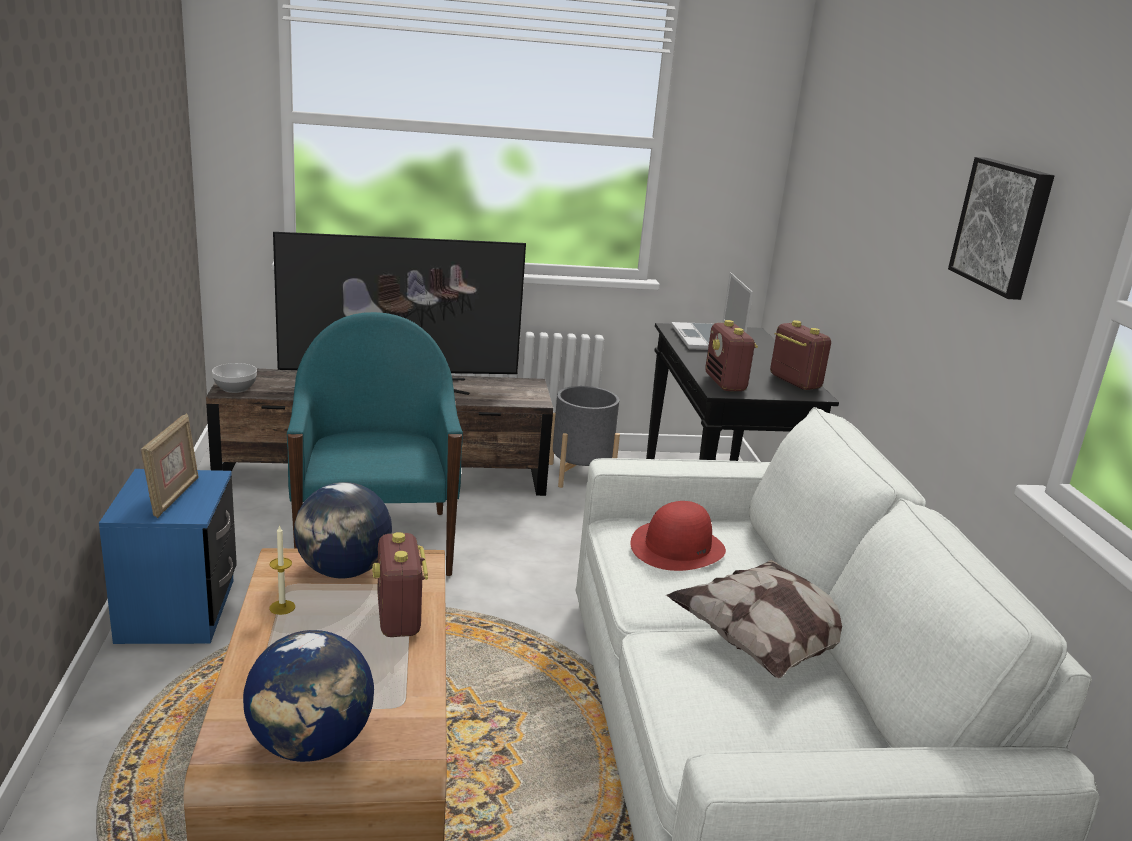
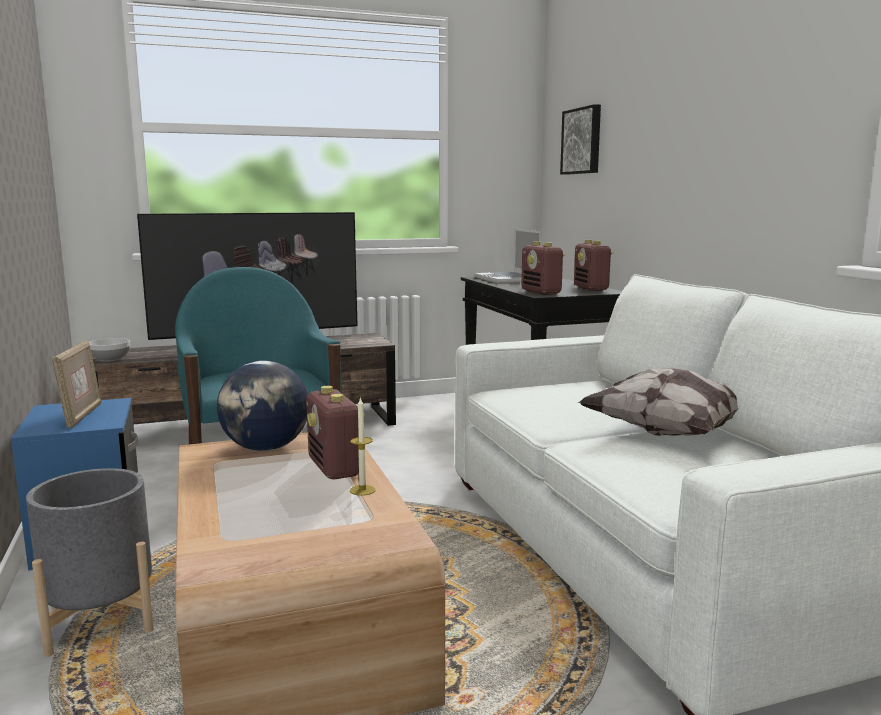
camera: 10 degrees left, 10 degrees down
(282, 607) = (219, 475): candle -> candle (362, 490)
(311, 745) = (298, 556): globe -> none
(580, 474) = (417, 410): grey planter -> grey planter (101, 619)
(677, 547) = (554, 393): red hat -> none
(794, 382) = (591, 288): radio -> radio turned 150 degrees counterclockwise
(1003, 226) = (767, 91): picture -> picture (583, 141)

